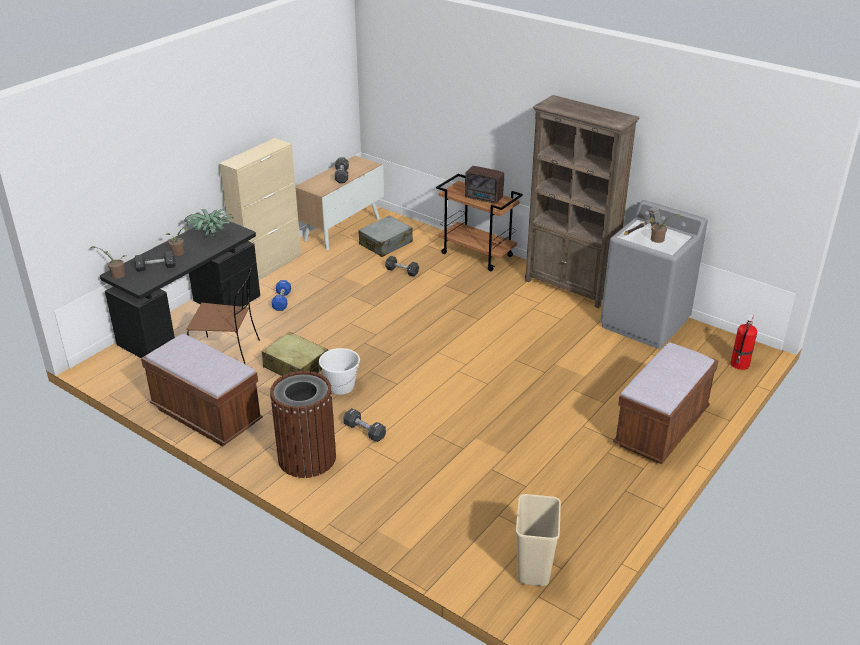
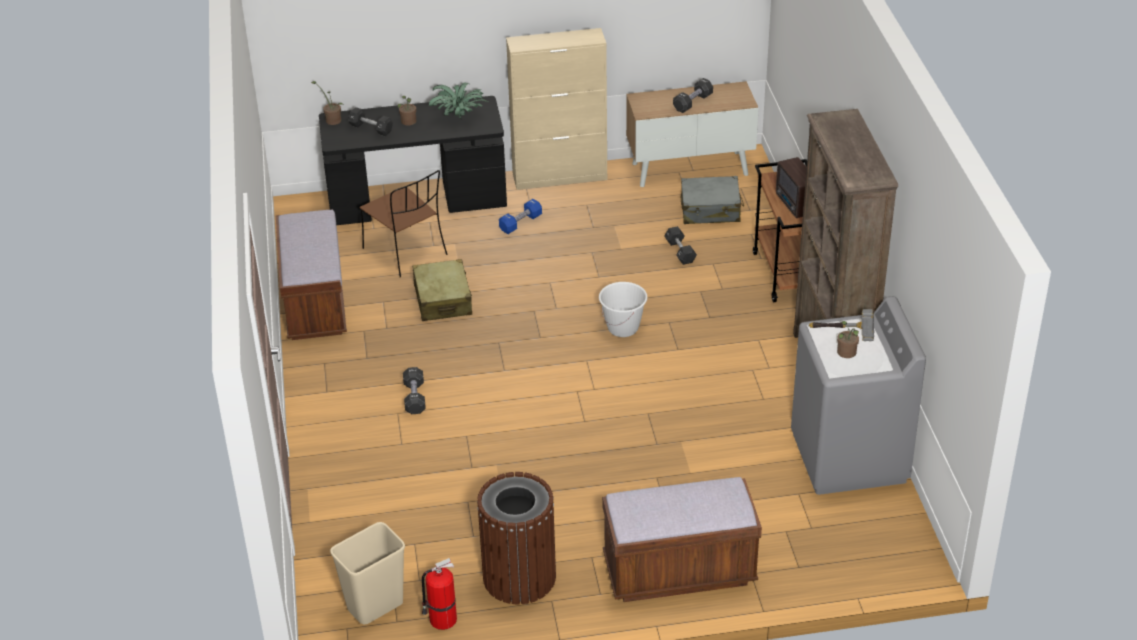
camera: 45 degrees right, 5 degrees up
(307, 458) = (338, 392): brown trash can -> brown trash can (519, 577)
(341, 387) = (453, 343): white bucket -> white bucket (623, 328)
(739, 364) = (878, 566): fire extinguisher -> fire extinguisher (441, 620)

